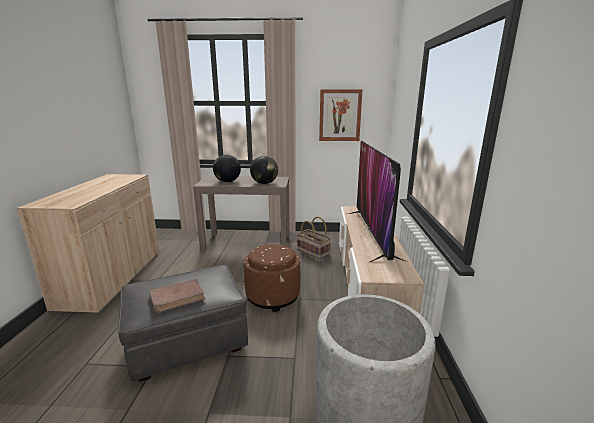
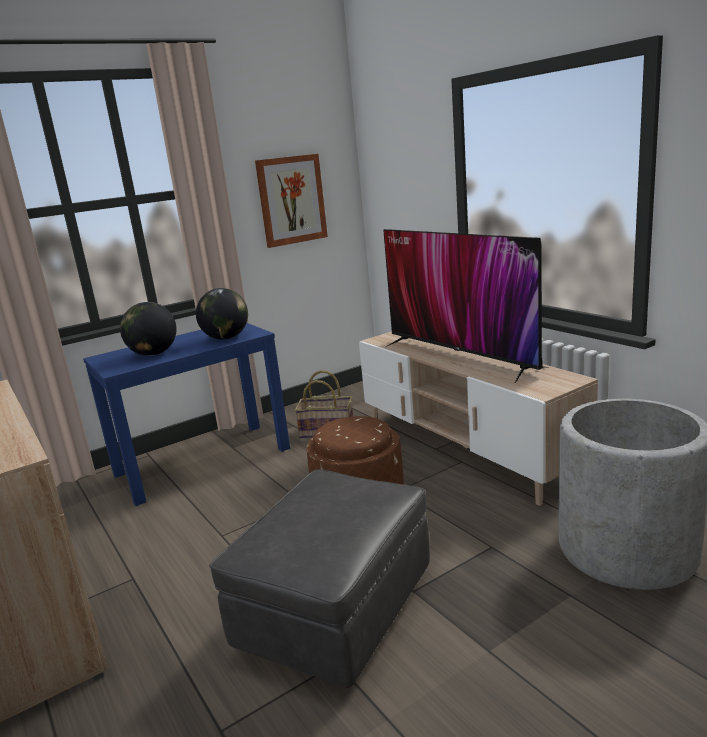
camera: 35 degrees left, 0 degrees up
(177, 298) = (344, 526): brown book -> none
(247, 243) = (203, 461): brown console table -> blue console table

